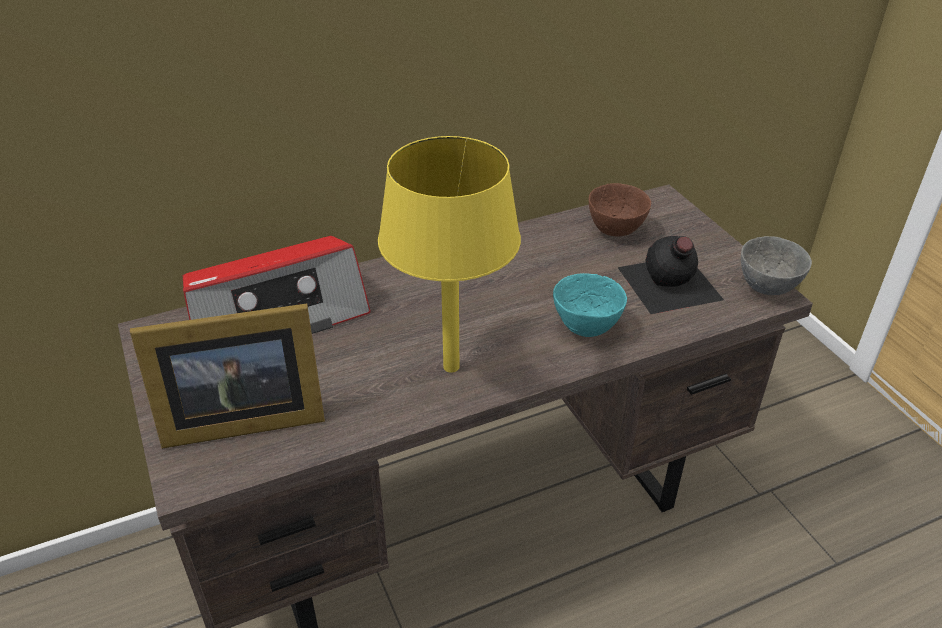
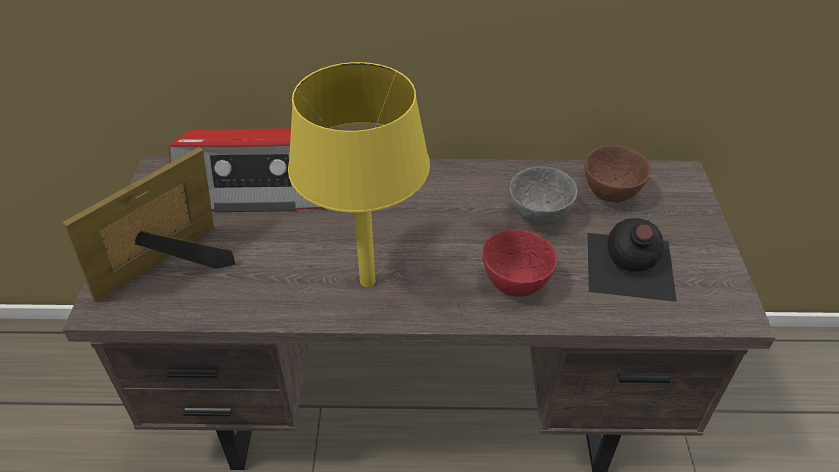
camera: 25 degrees right, 5 degrees up
(238, 419) = (171, 268): picture frame -> picture frame turned 120 degrees clockwise
(585, 328) = (514, 285): turquoise bowl -> red bowl
(768, 288) = (734, 304): grey bowl -> grey bowl (540, 217)

